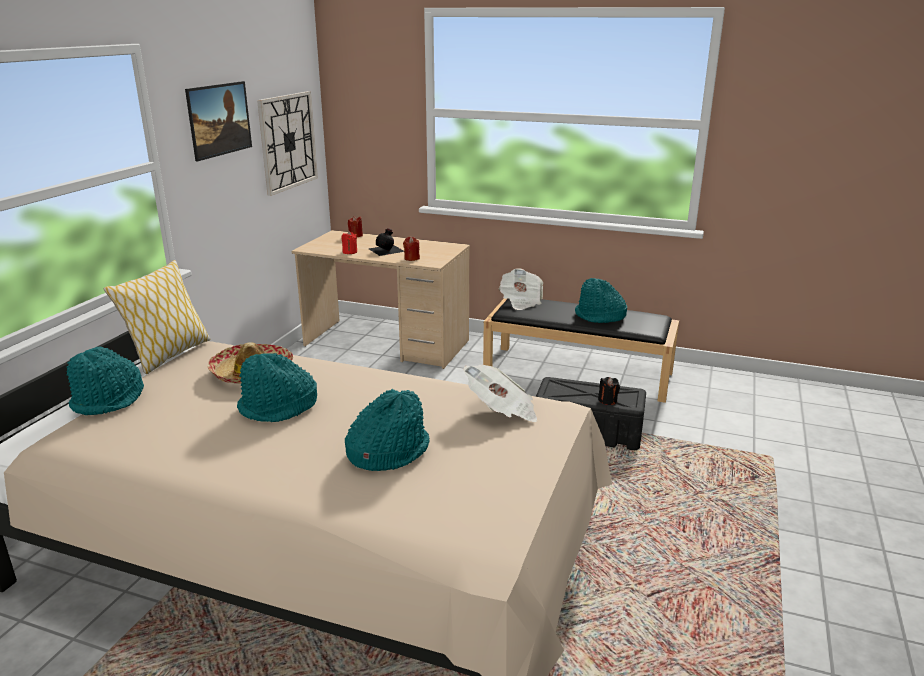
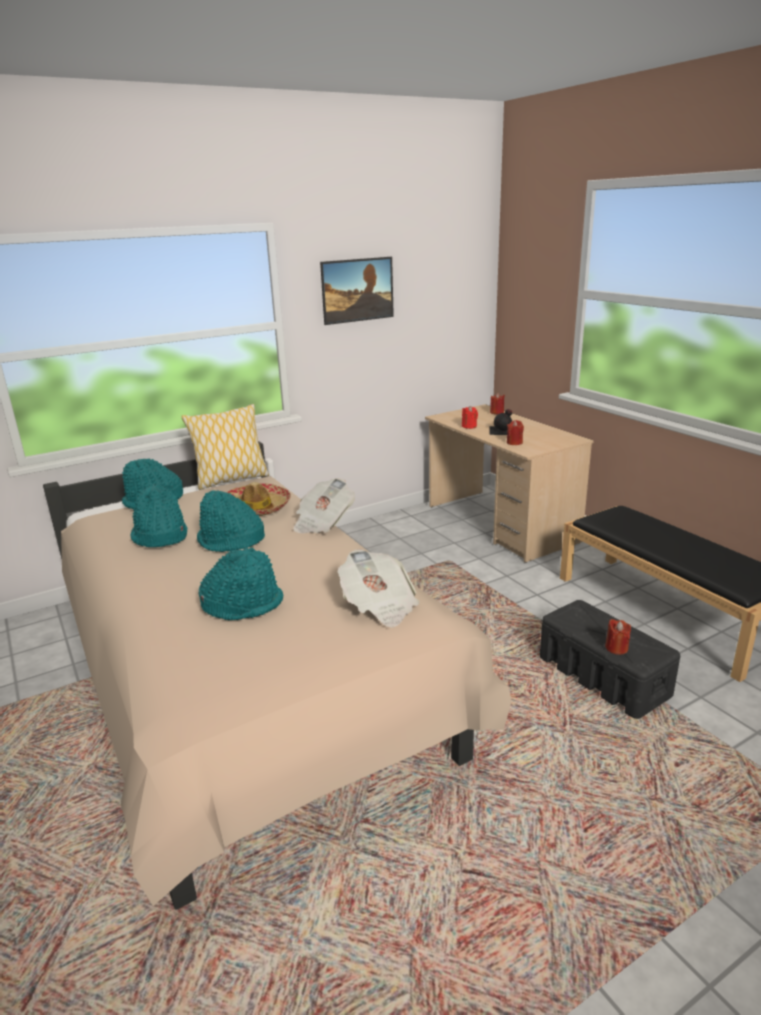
camera: 40 degrees right, 0 degrees up
(288, 142) = (443, 315): wall clock -> none
(521, 301) = (622, 513): newspaper -> newspaper (323, 522)
(599, 316) = (693, 552): turquoise hat -> turquoise hat (160, 536)
(607, 400) = (616, 648): black candle -> red candle

